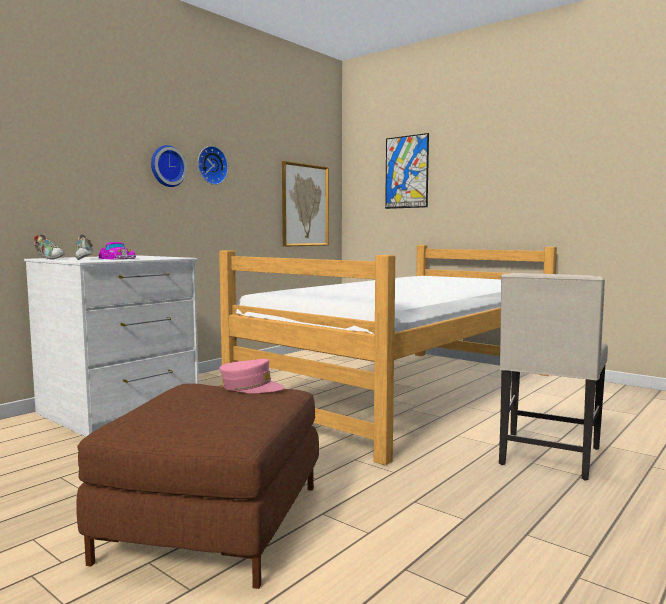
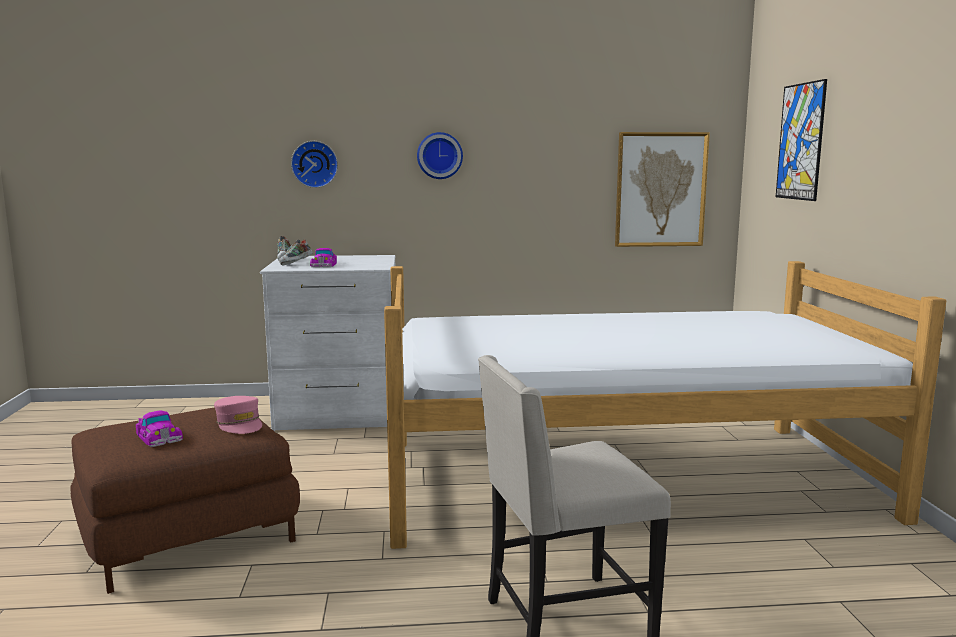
camera: 45 degrees right, 5 degrees up
(210, 410) = (158, 436): none -> toy car
(211, 165) = (501, 149): wall clock -> wall clock (315, 164)

